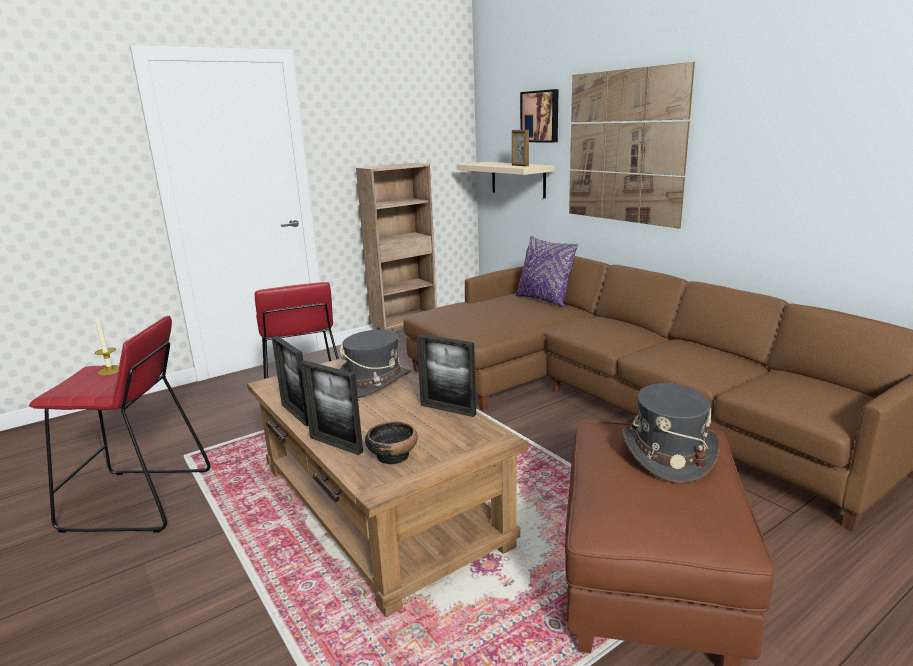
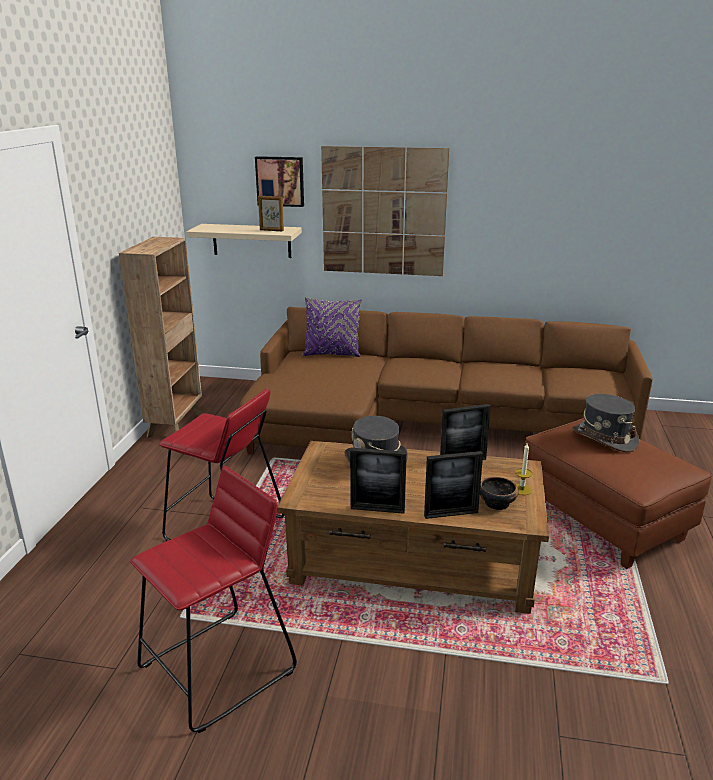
camera: 45 degrees left, 5 degrees up
(110, 370) = (183, 546): candle -> candle (521, 489)

